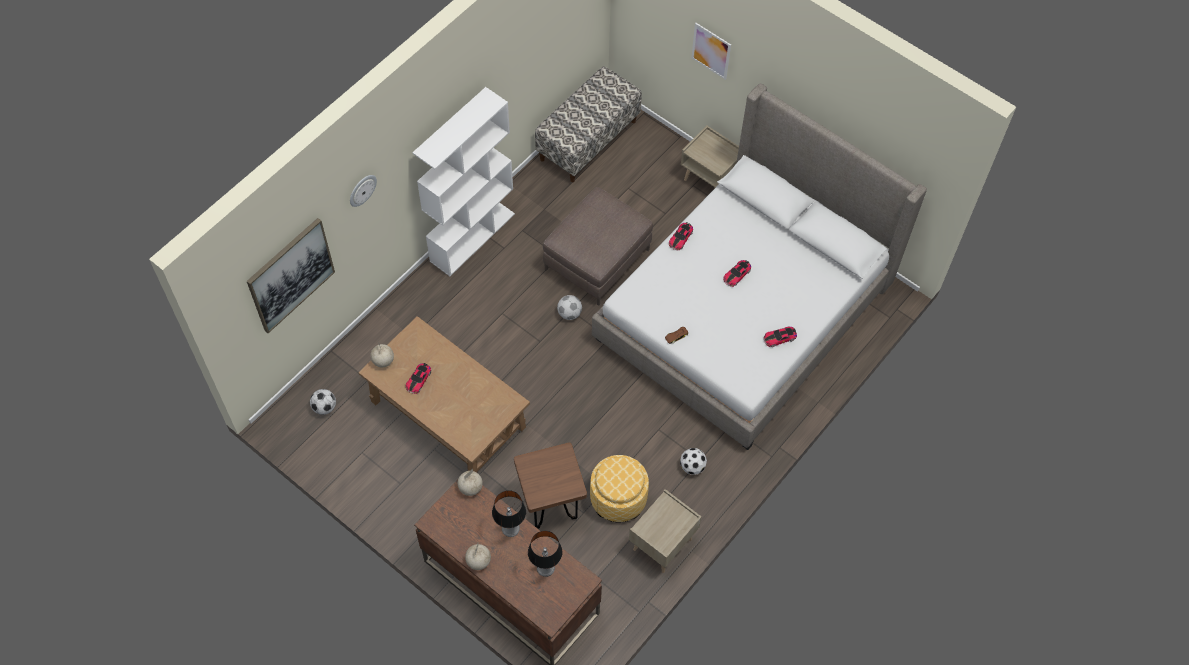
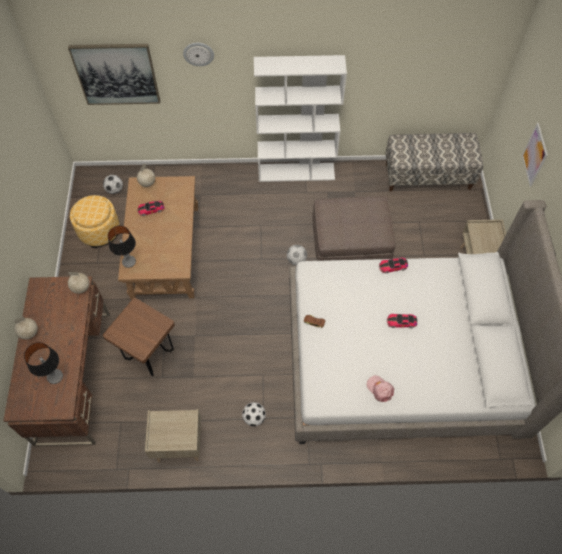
camera: 50 degrees right, 0 degrees up
(510, 528) = (69, 333): table lamp -> table lamp (129, 262)
(618, 498) = (190, 390): ottoman -> ottoman (99, 231)
(779, 338) = (380, 389): toy car -> pink cap

